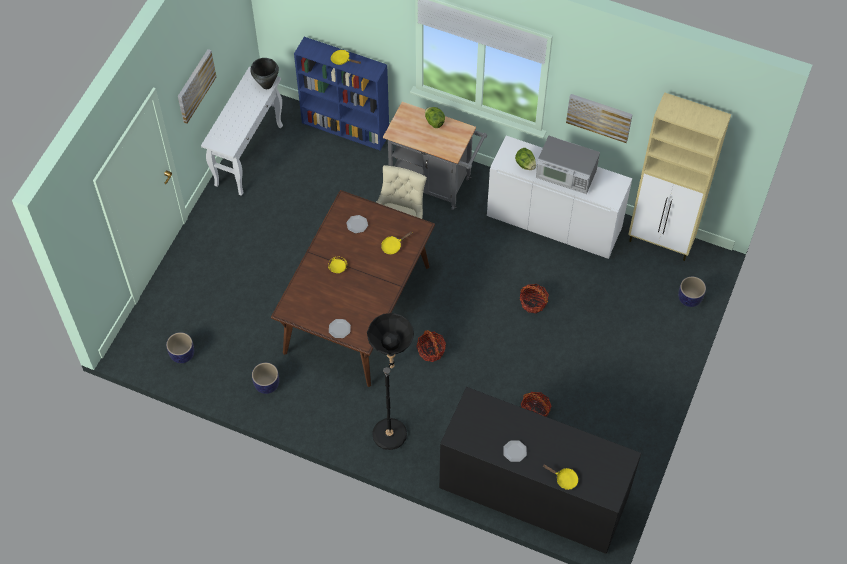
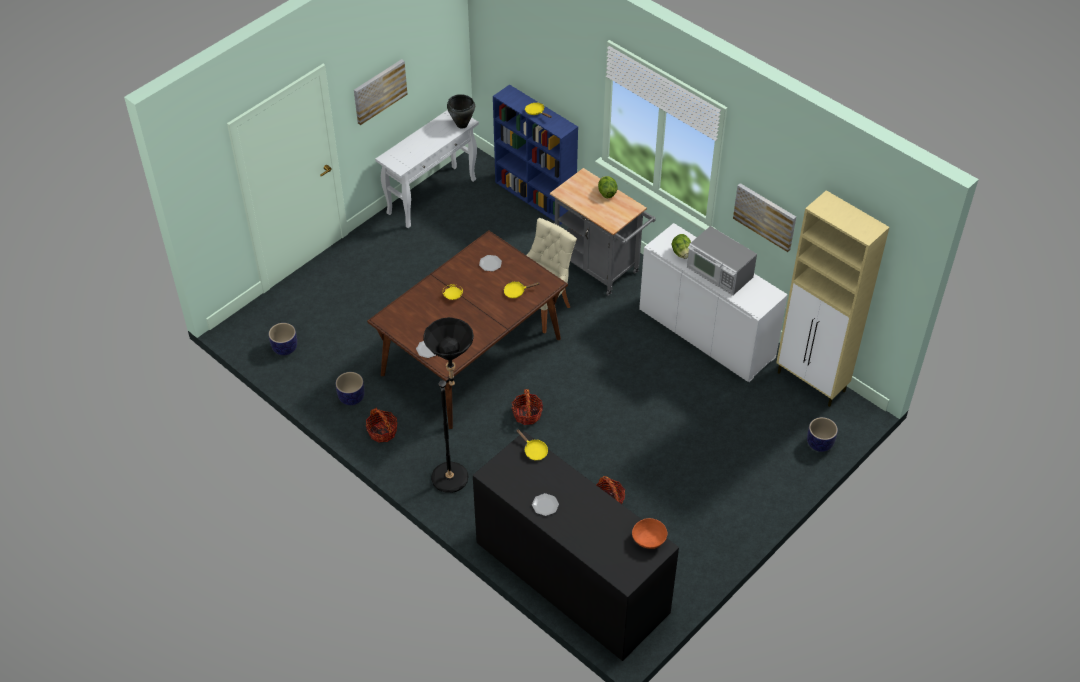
camera: 20 degrees right, 10 degrees down
(533, 302) = (651, 400): basket -> basket (382, 432)
(564, 479) = (584, 547): yellow frying pan -> yellow frying pan (534, 450)
(614, 453) = (649, 539): none -> orange bowl

